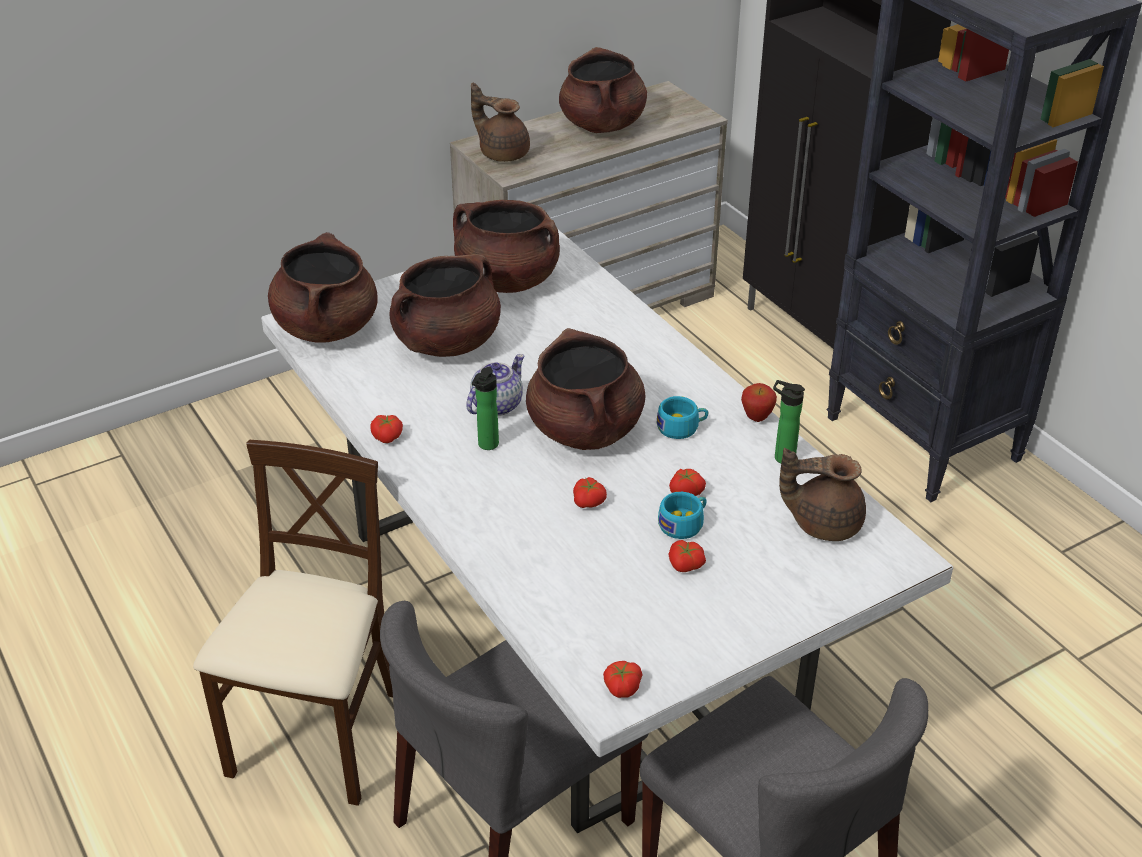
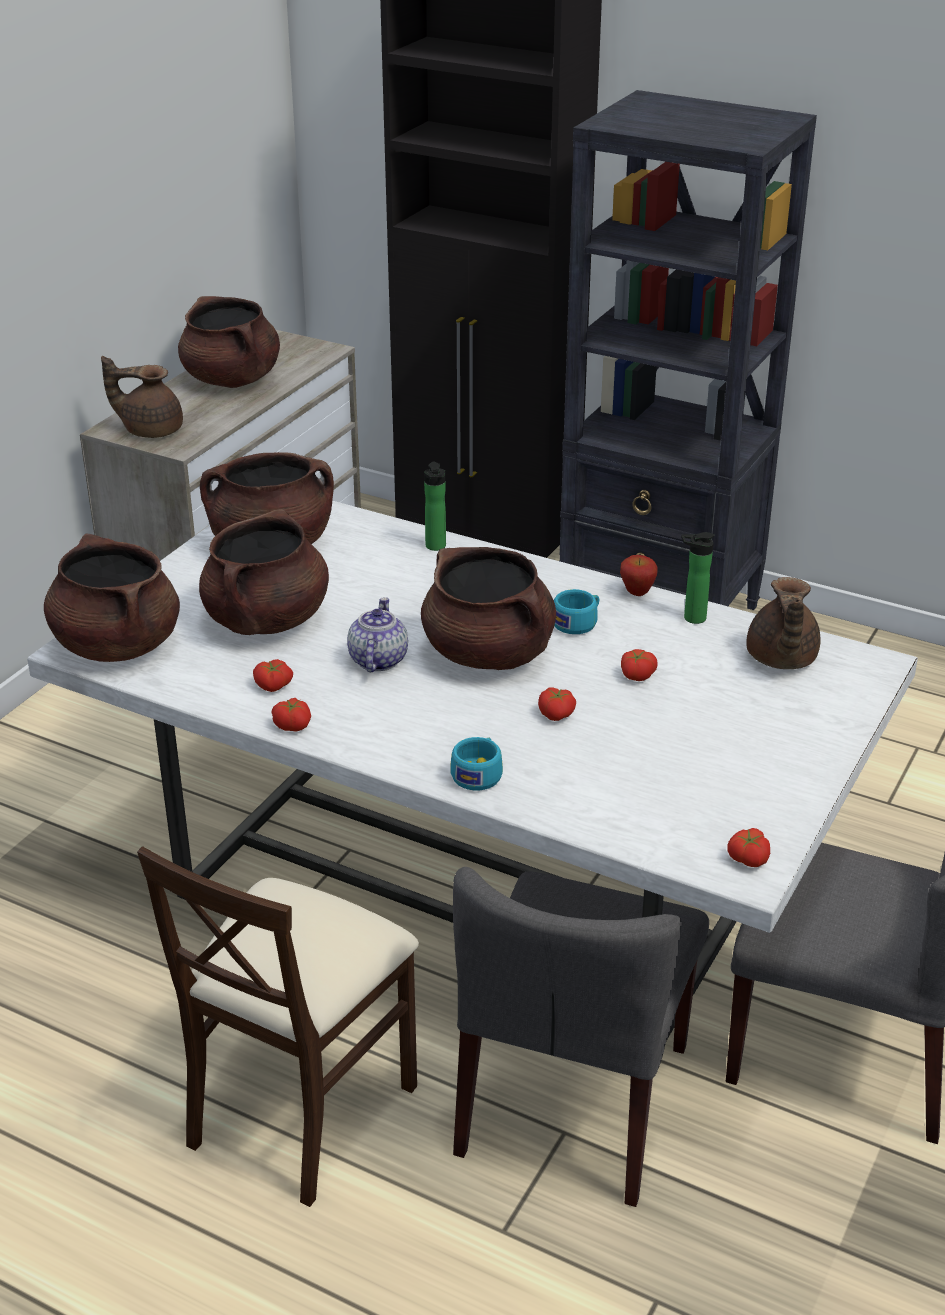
camera: 30 degrees left, 5 degrees down
(317, 736) = (300, 1109): beige chair -> beige chair turned 135 degrees counterclockwise
(487, 446) = (406, 699): bottle -> bottle (436, 547)
(684, 523) = (662, 702): turquoise cup -> turquoise cup (478, 773)
(685, 565) = (699, 737): tomato -> tomato (273, 686)
(823, 522) = (780, 659): brown teapot -> brown teapot turned 60 degrees counterclockwise

